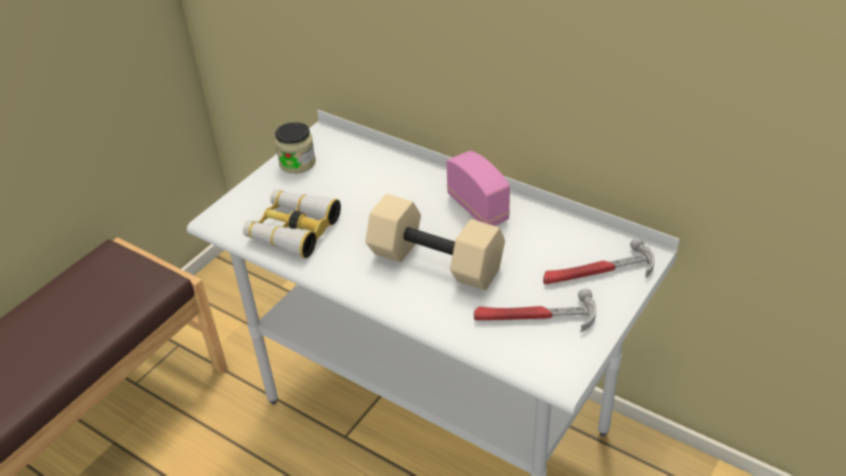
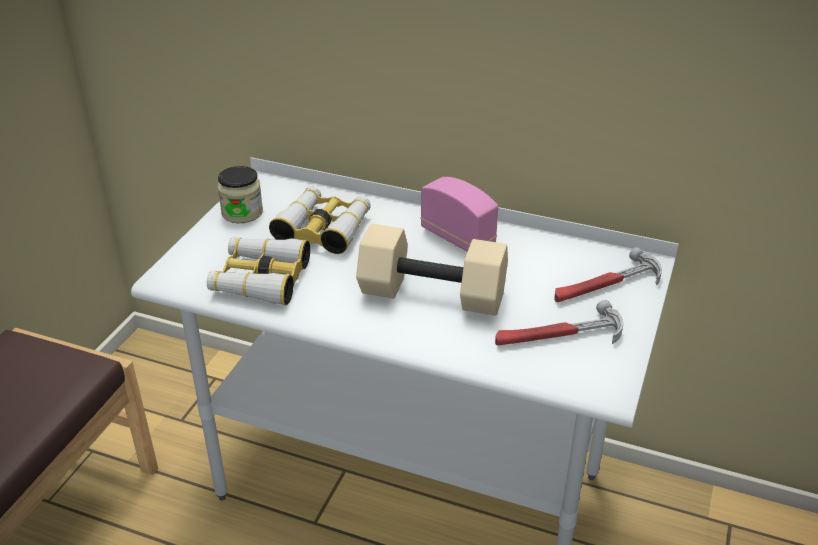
camera: 15 degrees left, 5 degrees down
(362, 186) = (323, 228): none -> binoculars

